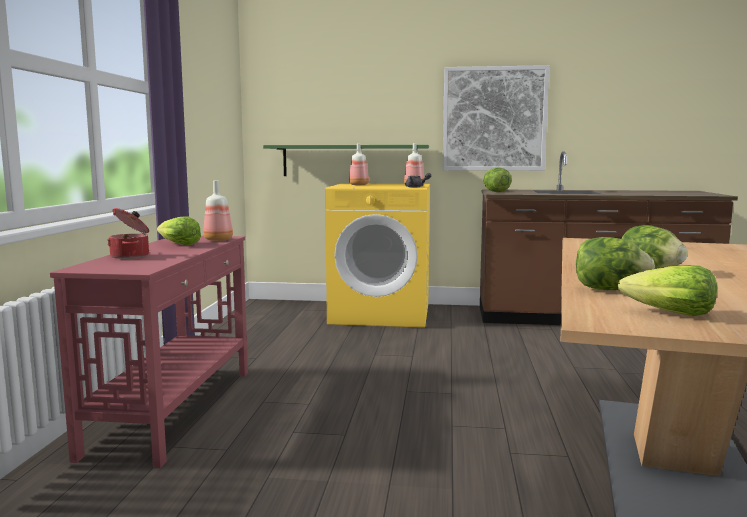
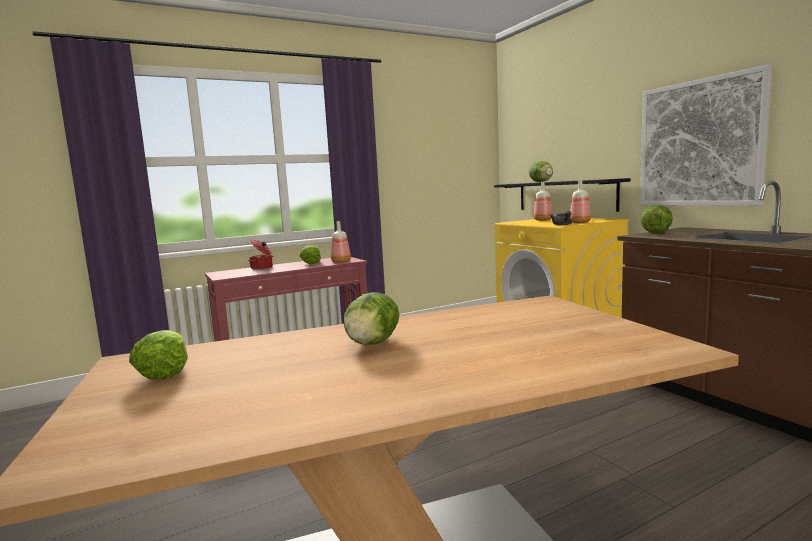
camera: 55 degrees right, 0 degrees up
(349, 161) = (565, 195): green shelf -> black shelf
(609, 290) = (255, 346): lettuce -> lettuce (541, 182)

